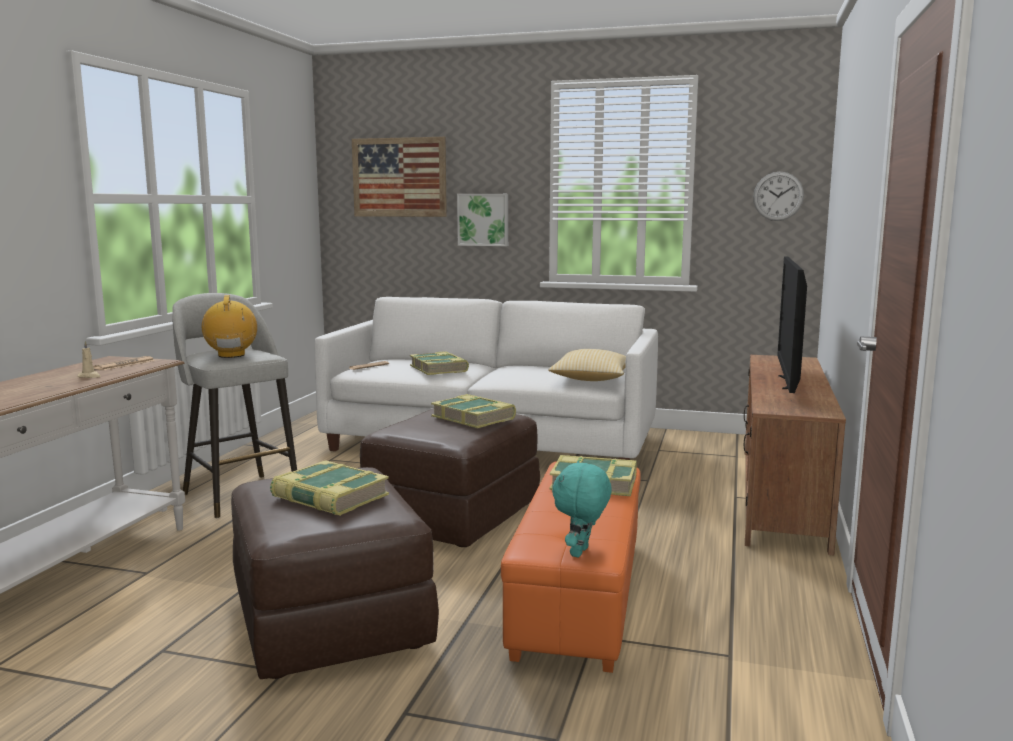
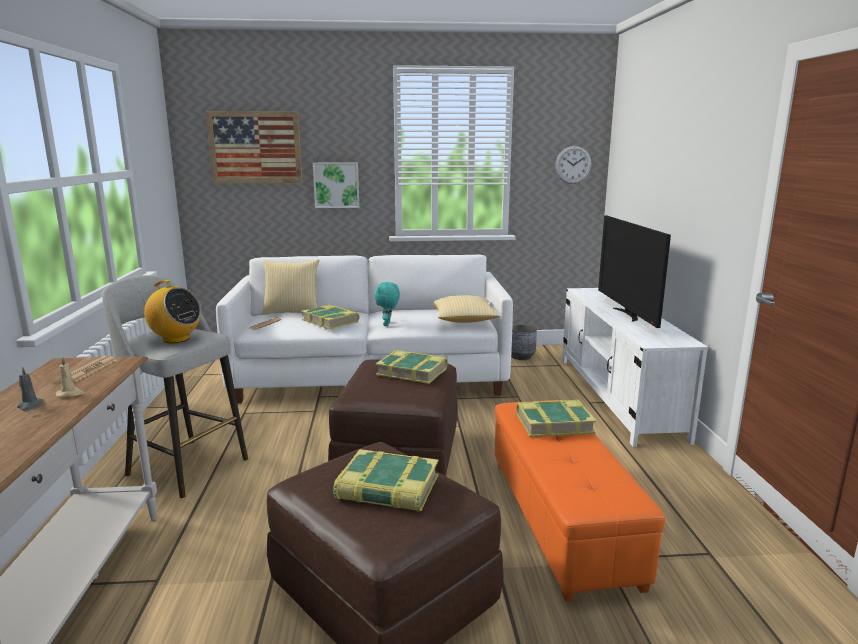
camera: 20 degrees left, 5 degrees up
(52, 380) = (30, 405): none -> grey candle
(231, 355) = (175, 339): radio -> radio turned 150 degrees clockwise
(410, 359) = (292, 312): none -> pillow
(581, 553) = (622, 502): turquoise plush toy -> turquoise plush toy (387, 324)
(694, 442) = (521, 356): none -> grey planter
(781, 495) = (617, 396): brown tv stand -> white tv stand

